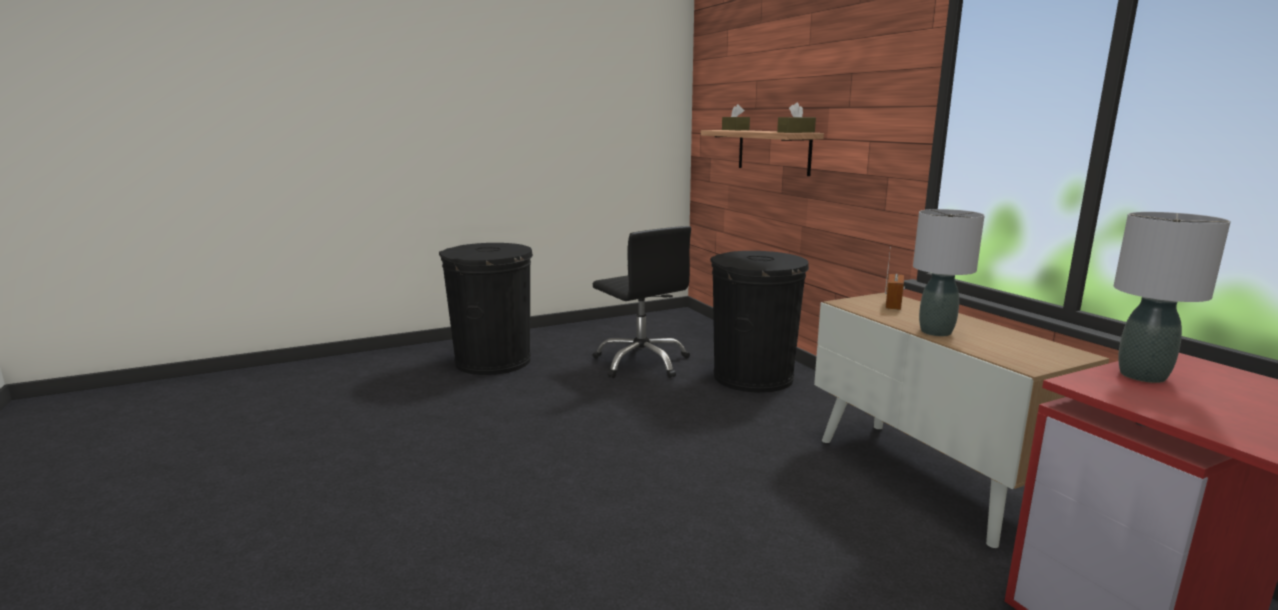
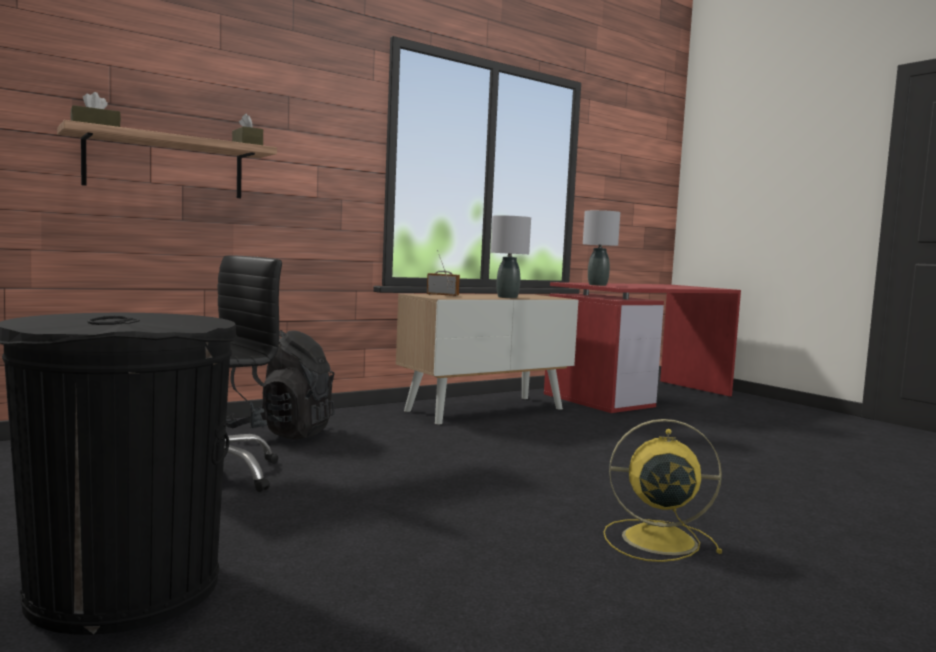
camera: 100 degrees left, 10 degrees down
(464, 502) = (655, 540): none -> yellow fan
(753, 377) = (281, 433): black trash can -> black backpack

